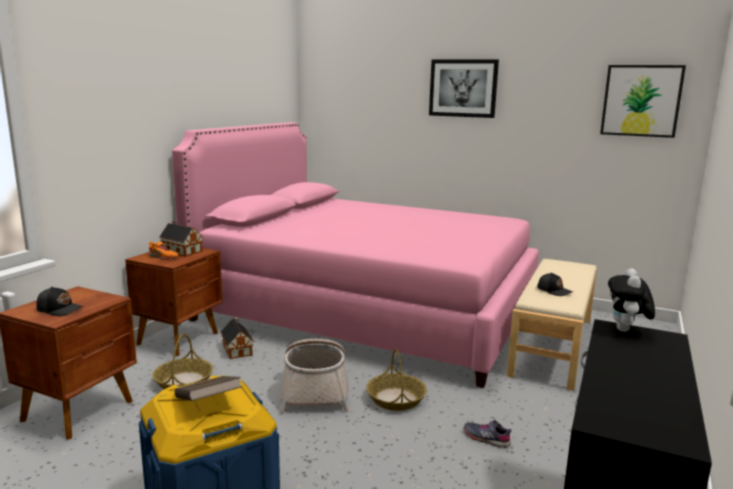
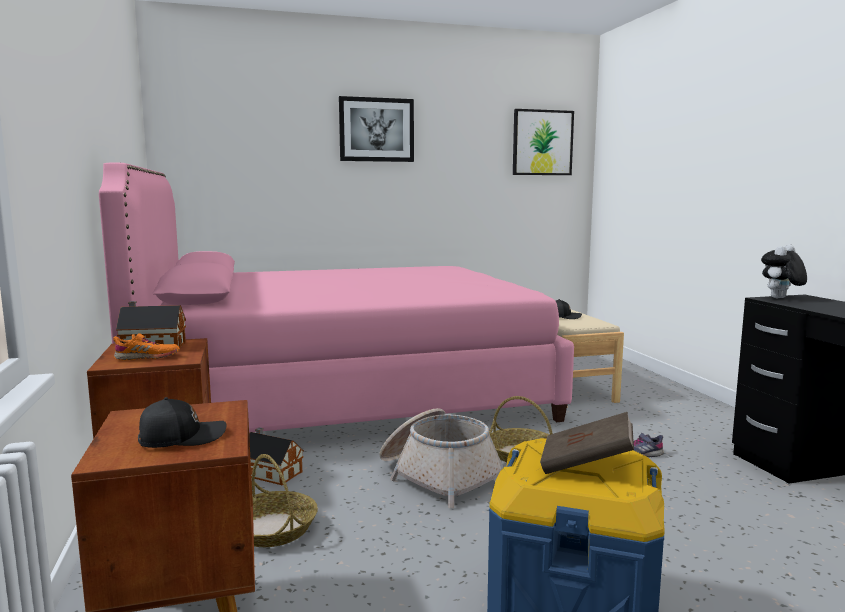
camera: 40 degrees left, 5 degrees down
(626, 330) = (780, 298): plush toy -> plush toy turned 75 degrees clockwise

